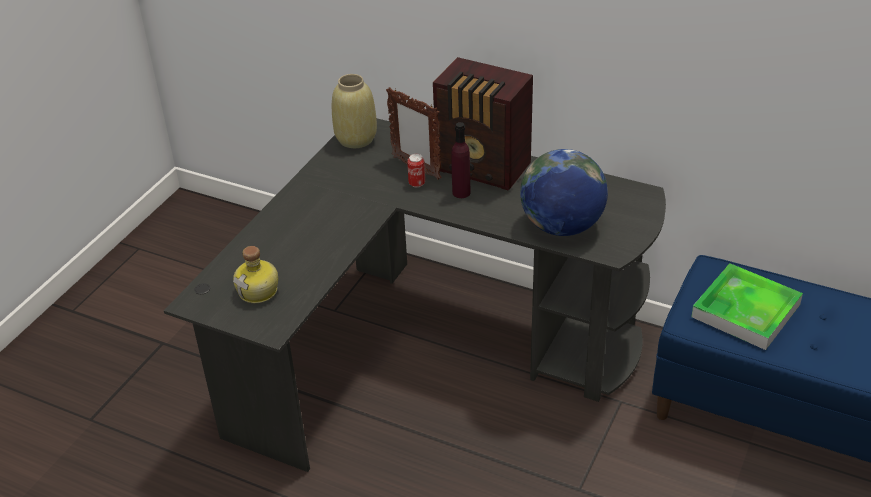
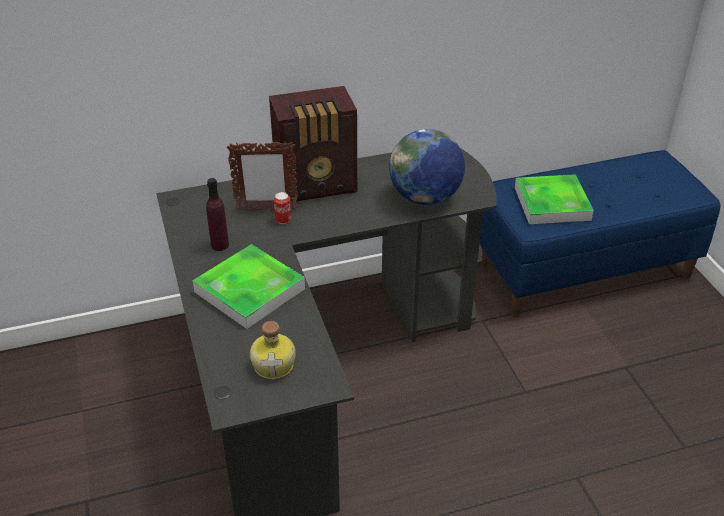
camera: 45 degrees left, 0 degrees up
(317, 225) = (249, 290): none -> tray
(356, 139) = (187, 211): beige vase -> none
(461, 192) = (325, 210): purple bottle -> purple bottle (220, 245)

